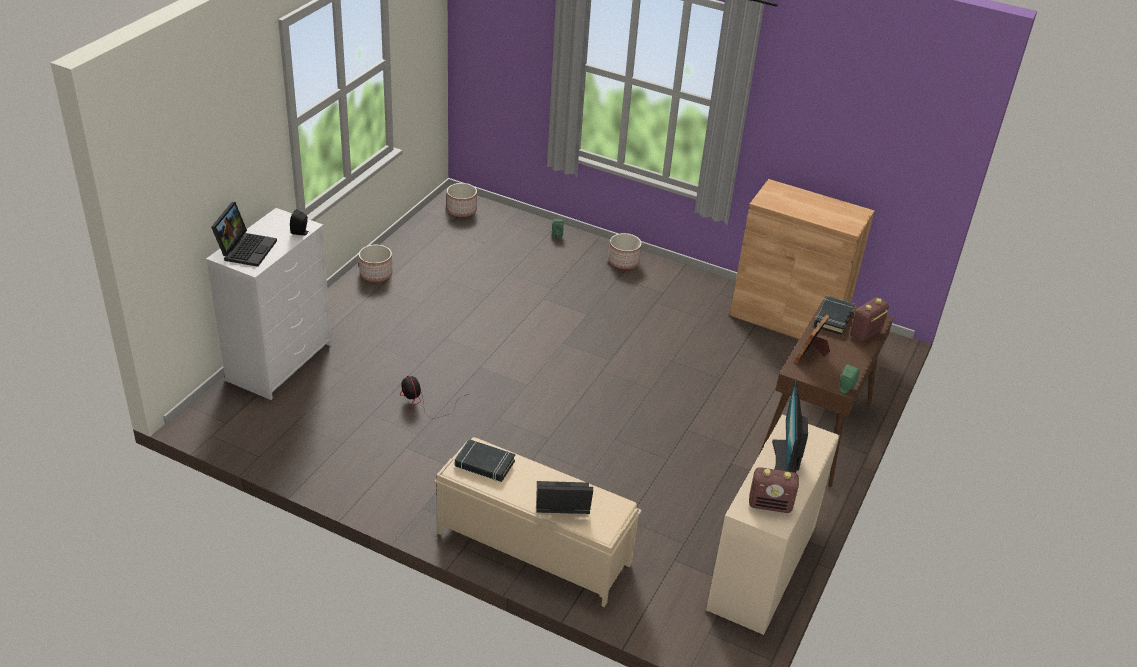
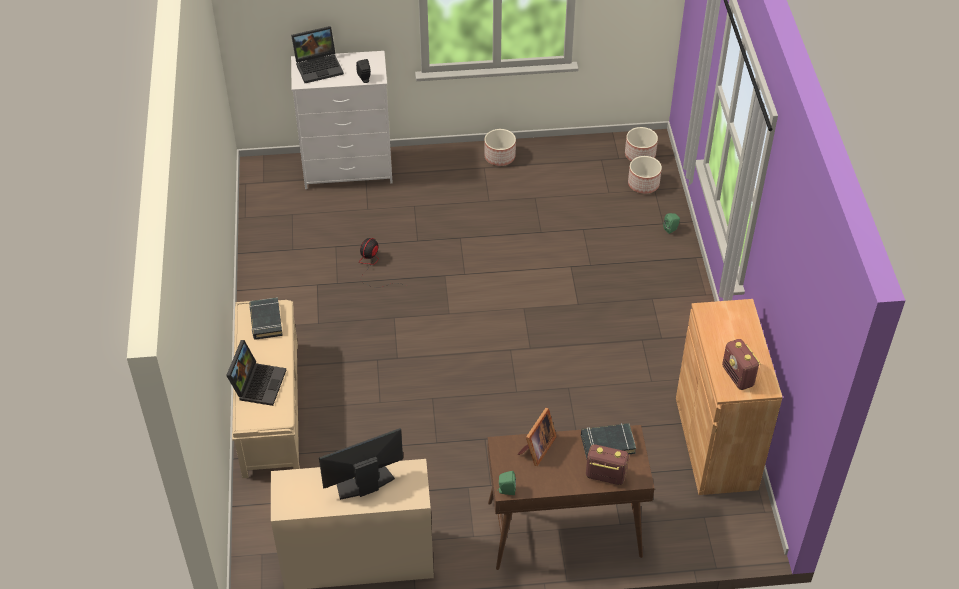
camera: 60 degrees right, 10 degrees up
(561, 503) = (258, 383): laptop -> laptop turned 45 degrees clockwise
(623, 261) = (679, 290): planter -> planter (644, 184)
(770, 505) = (303, 494): radio -> radio (738, 376)
(812, 354) = (536, 449): picture frame -> picture frame turned 120 degrees clockwise

